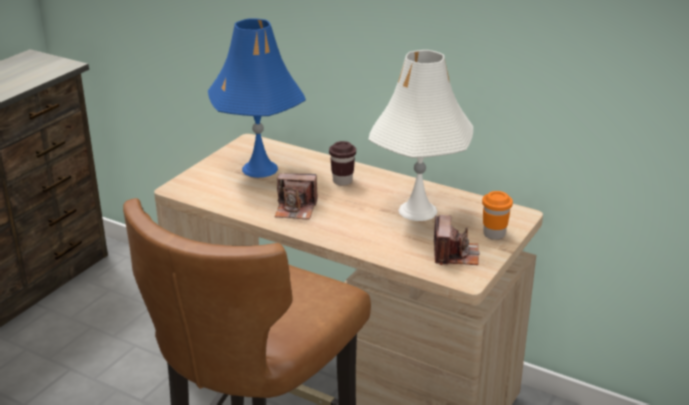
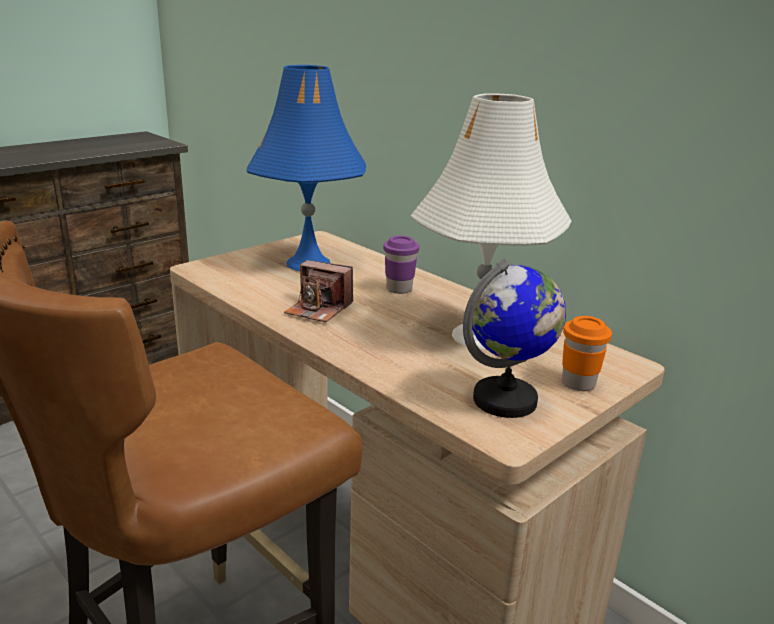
camera: 15 degrees right, 5 degrees down
(342, 181) = (399, 289): brown cup -> purple cup
(455, 254) = (505, 400): camera -> globe

